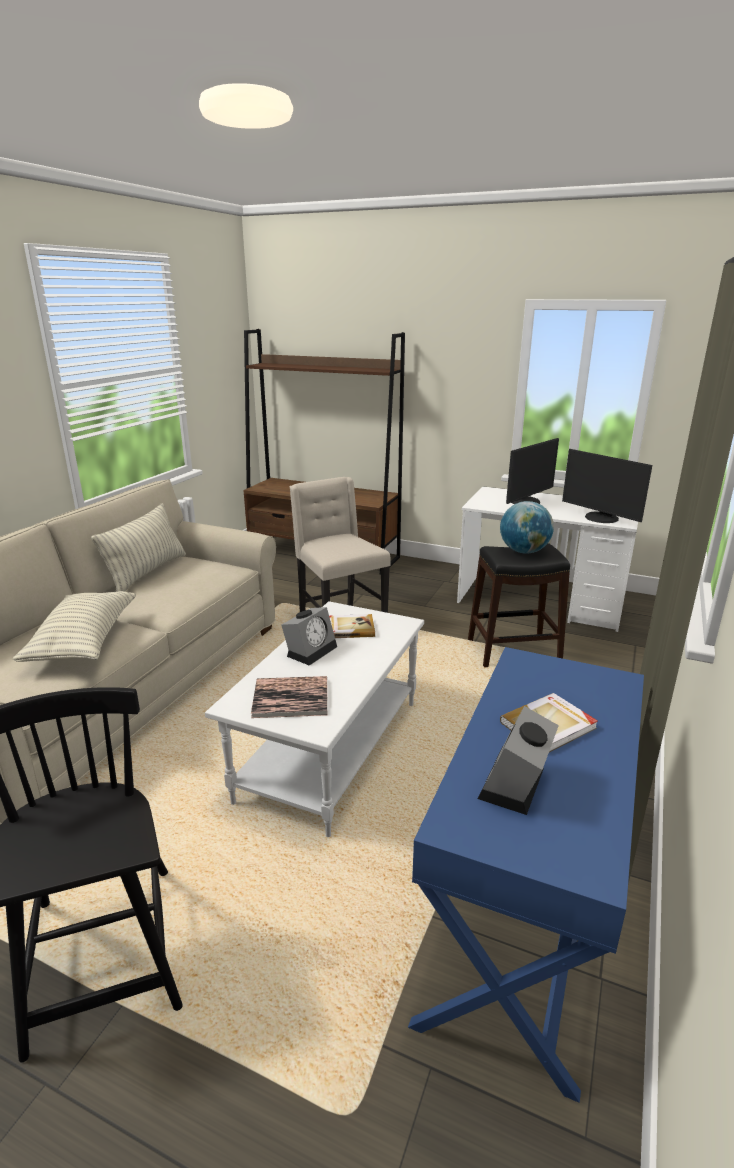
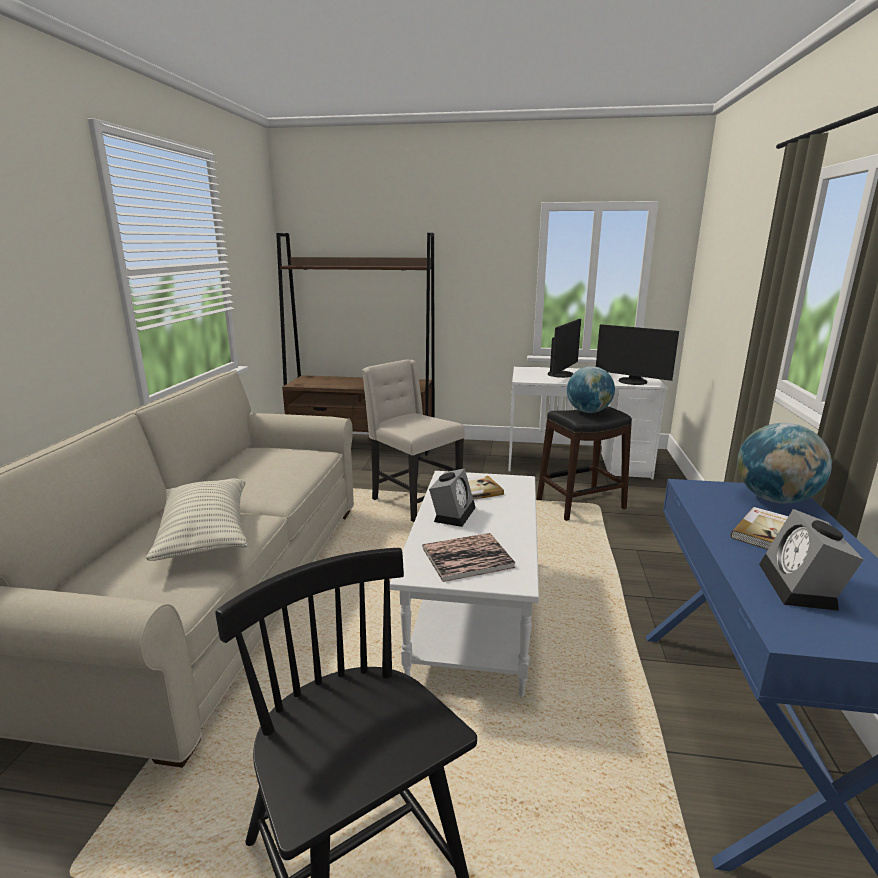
camera: 15 degrees left, 5 degrees down
(147, 573) = (231, 464): pillow -> none
(596, 687) = (774, 499): none -> globe

